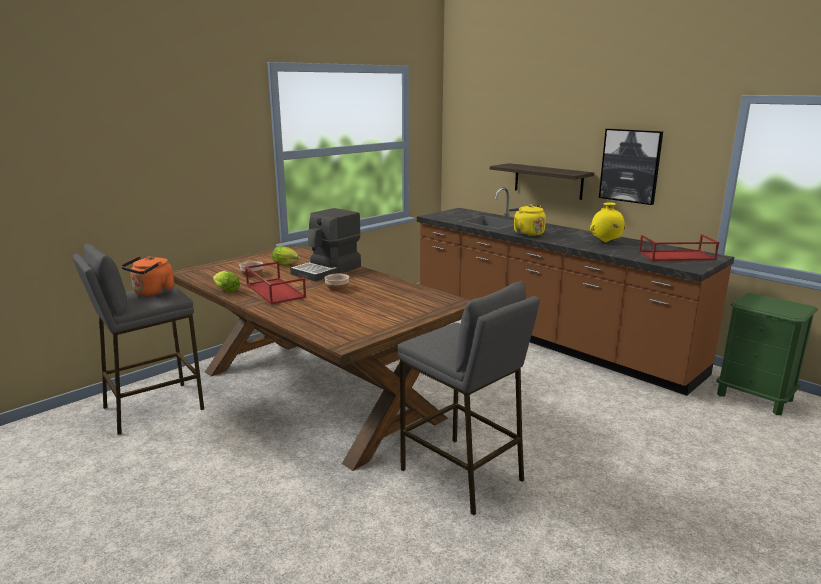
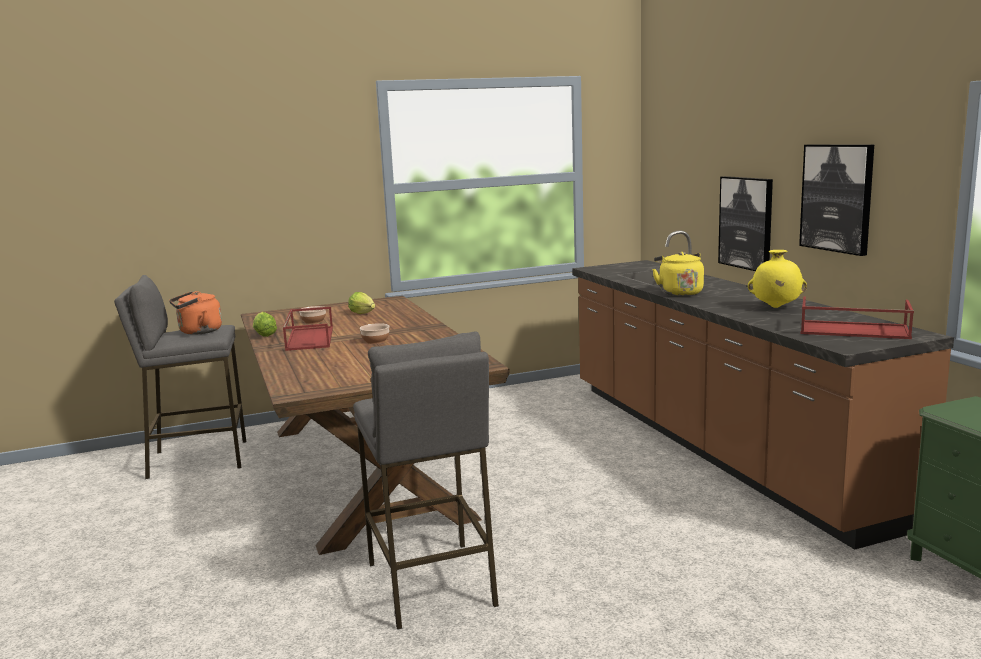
camera: 25 degrees right, 5 degrees down
(328, 270) = (396, 322): coffee machine -> none
(548, 181) = (746, 223): shelf -> picture

